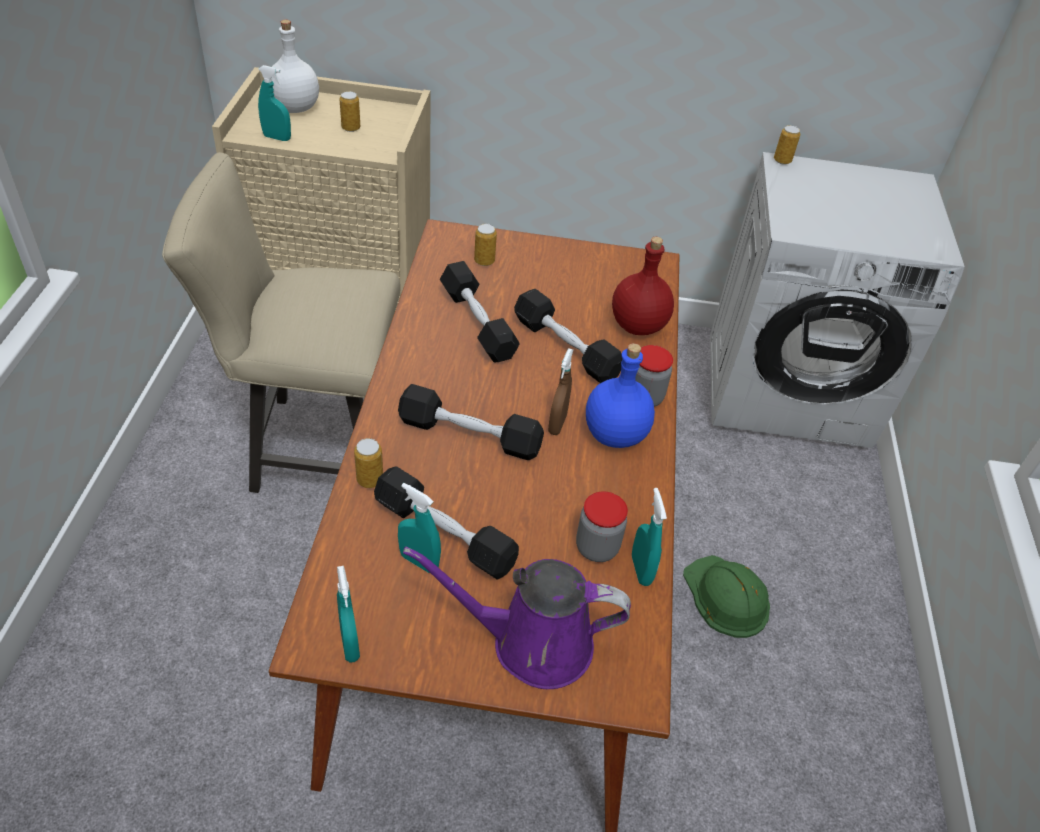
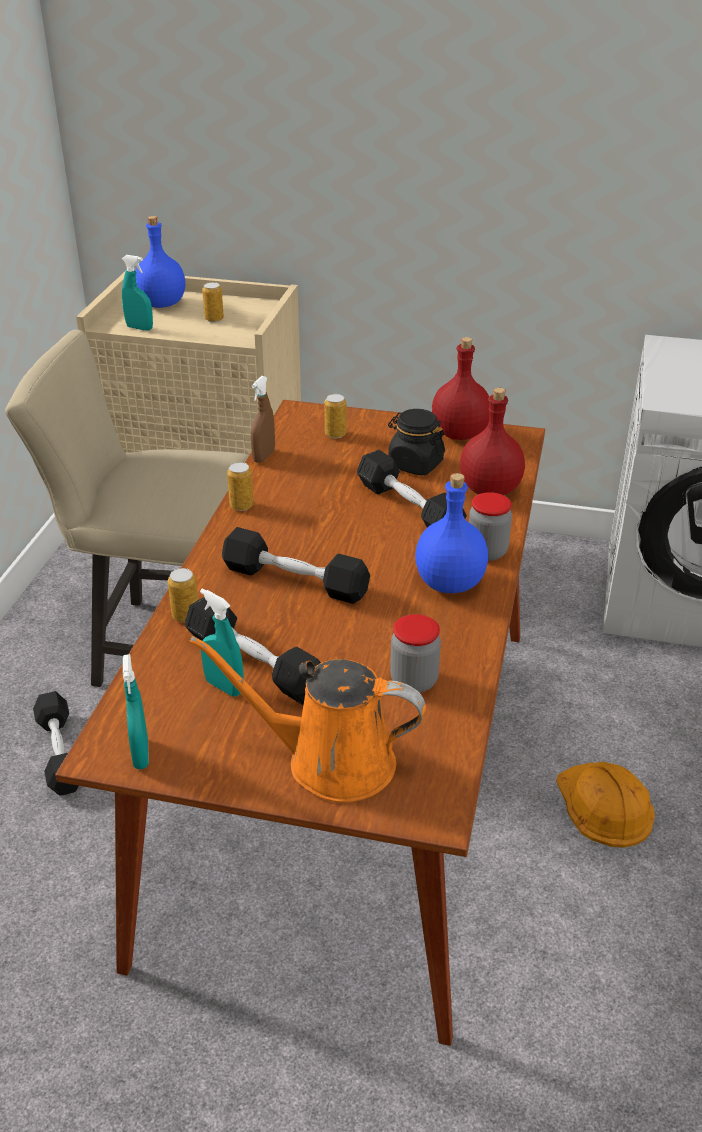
camera: 10 degrees right, 10 degrees down
(294, 108) = (161, 304): white bottle -> blue bottle
(477, 323) = (319, 486): black dumbbell -> black dumbbell (59, 753)
(531, 642) = (330, 761): purple watering can -> orange watering can
(557, 424) = (389, 573): brown spray bottle -> brown spray bottle (264, 456)
(564, 296) = (415, 464): none -> black jar
(603, 260) = (461, 434): none -> red bottle
(641, 570) = (458, 702): turquoise spray bottle -> none
(726, 597) = (604, 805): green hard hat -> orange hard hat
(782, 160) = (665, 341): can -> can (241, 506)

